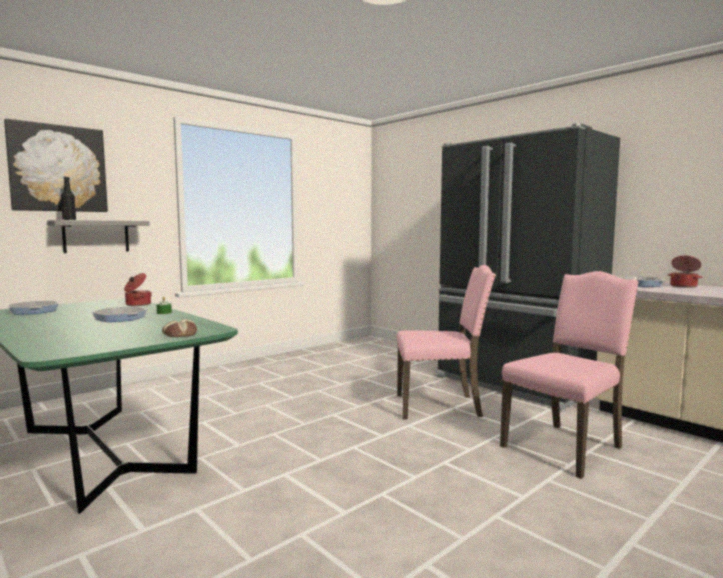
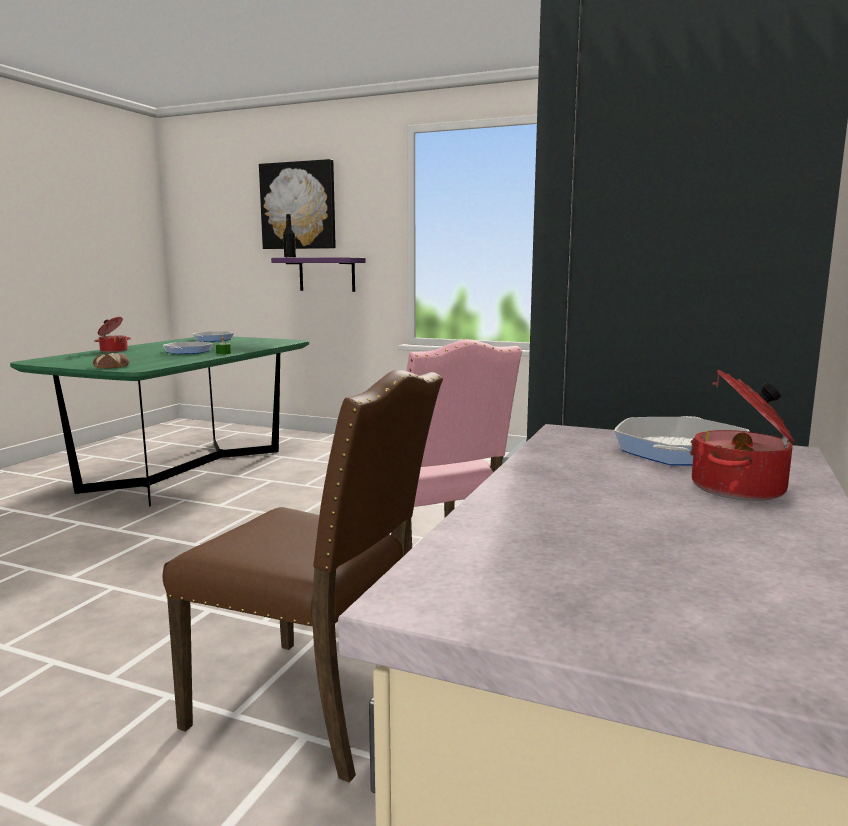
camera: 65 degrees right, 5 degrees up
(96, 236) = (327, 274): grey shelf -> purple shelf
(137, 304) = (267, 345): cooking pot -> cooking pot (113, 351)
(565, 447) = (314, 708): pink chair -> brown chair

